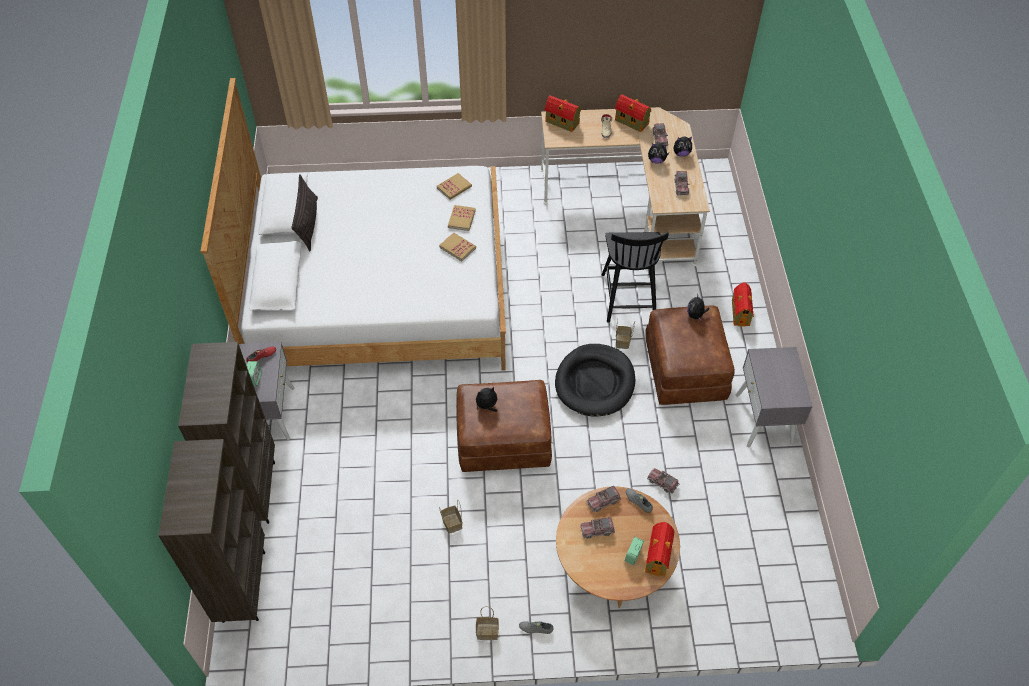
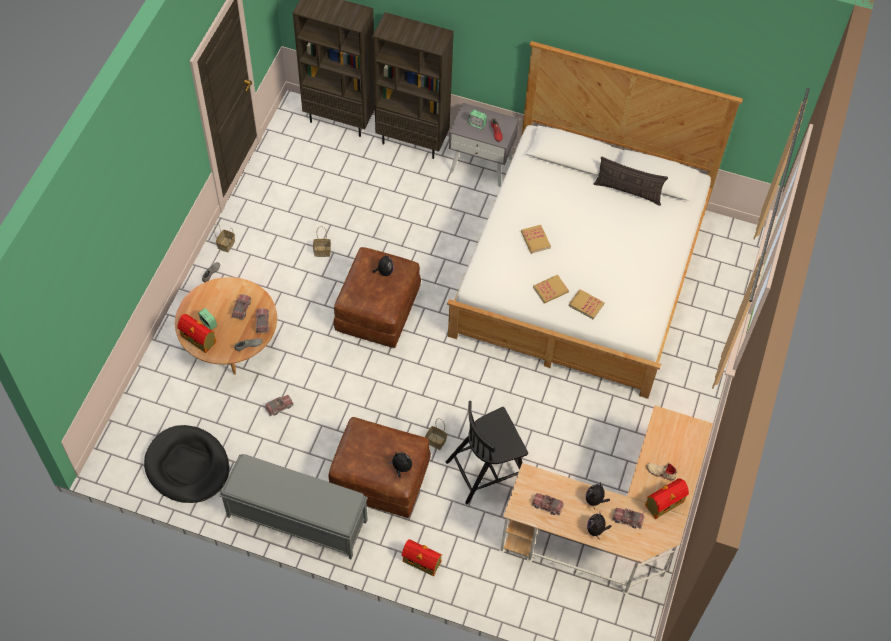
camera: 110 degrees right, 5 degrees up
(454, 187) = (631, 313): book -> book (535, 240)
(563, 123) = (686, 436): toy house -> none
(595, 382) = (401, 399): black dog bed -> black dog bed (187, 466)
(628, 296) = (487, 470): black chair -> black chair turned 45 degrees counterclockwise
(764, 419) = (296, 518): grey nightstand -> grey bench

